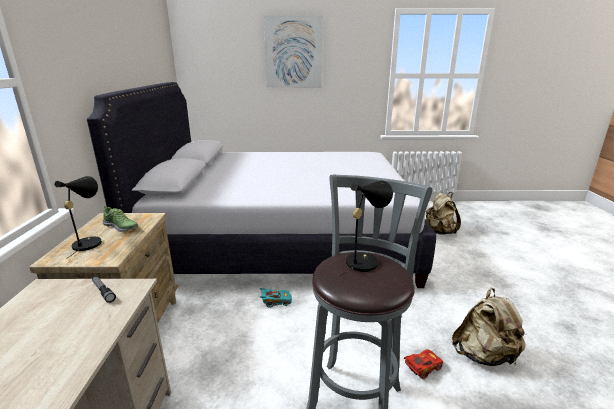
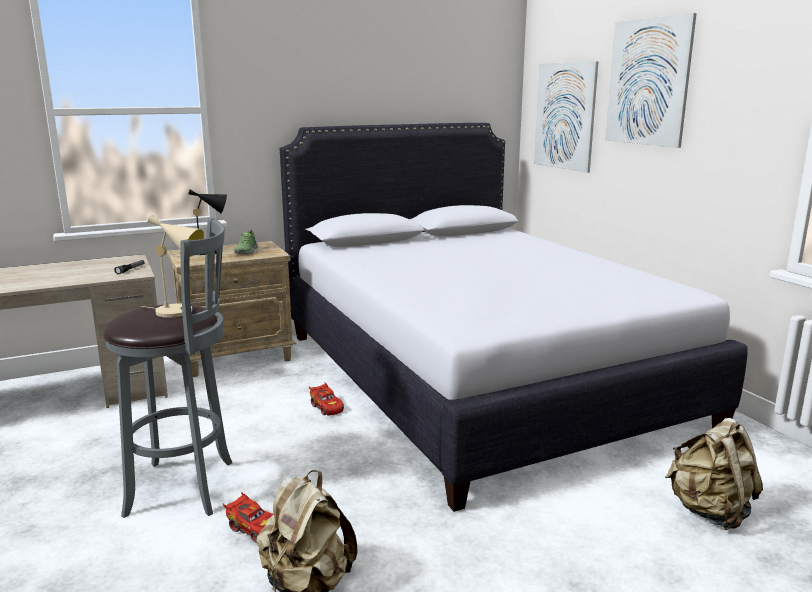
camera: 65 degrees right, 5 degrees down
(225, 74) = (564, 116): none -> picture
(276, 302) = (326, 407): turquoise toy car -> red toy car
(364, 260) = (180, 312): black table lamp -> beige table lamp

